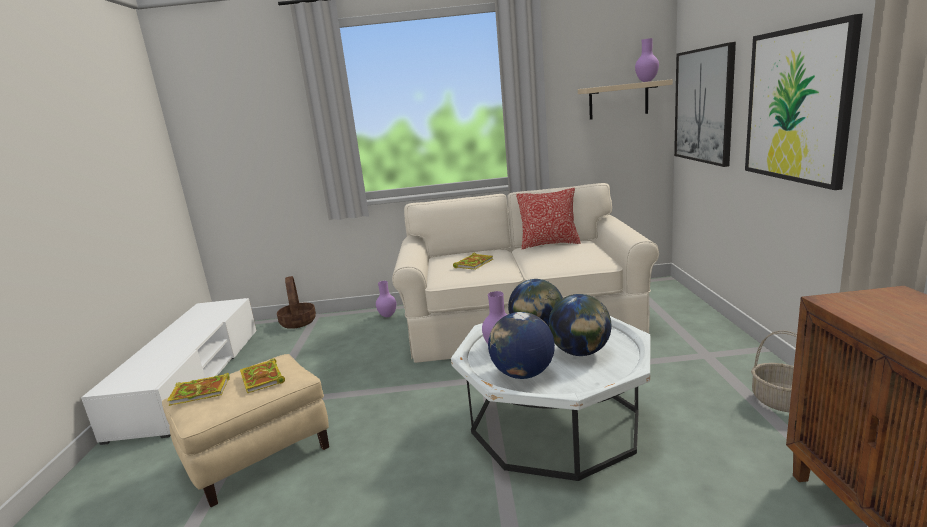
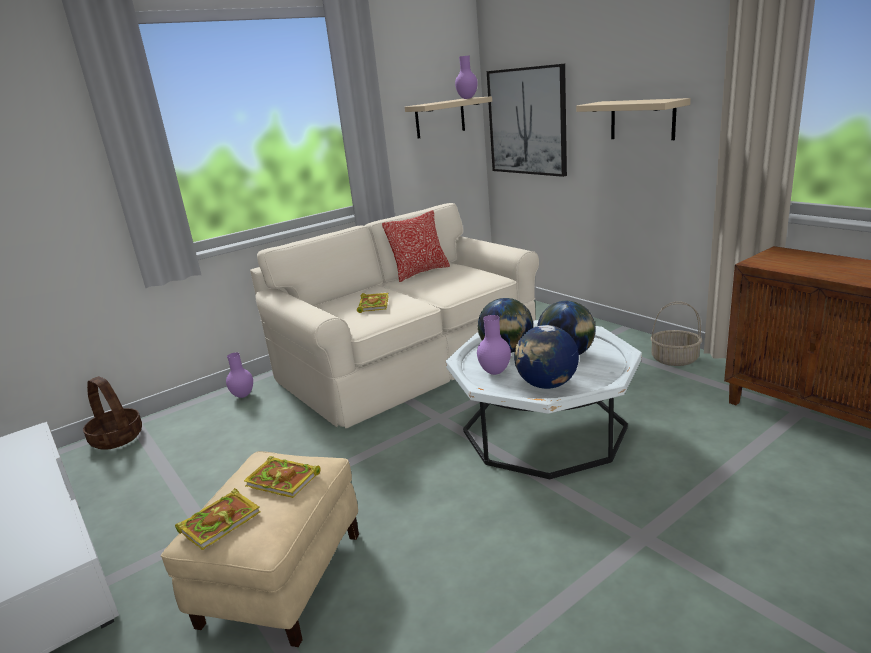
camera: 35 degrees left, 5 degrees up
(797, 105) = (642, 119): picture -> beige shelf

